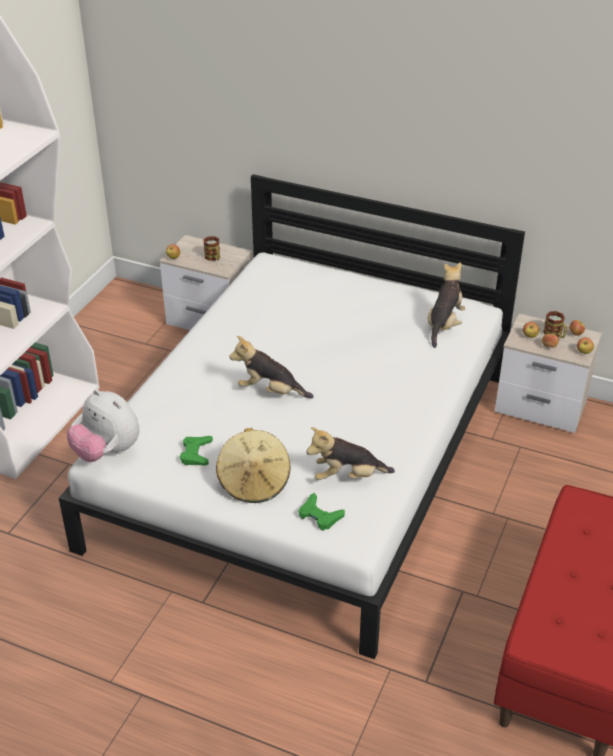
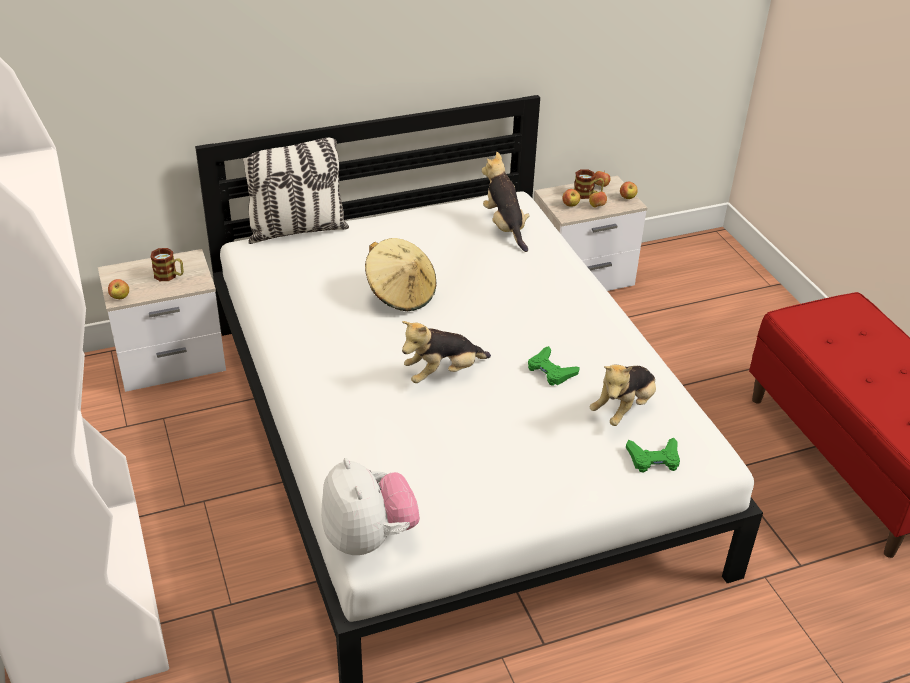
camera: 45 degrees left, 0 degrees up
(107, 452) = (368, 538): plush toy -> plush toy turned 105 degrees counterclockwise
(196, 453) = (461, 478): green game controller -> green game controller (551, 370)
(254, 482) = (557, 468): beige hat -> beige hat (401, 294)
(310, 263) = (297, 230): none -> pillow

